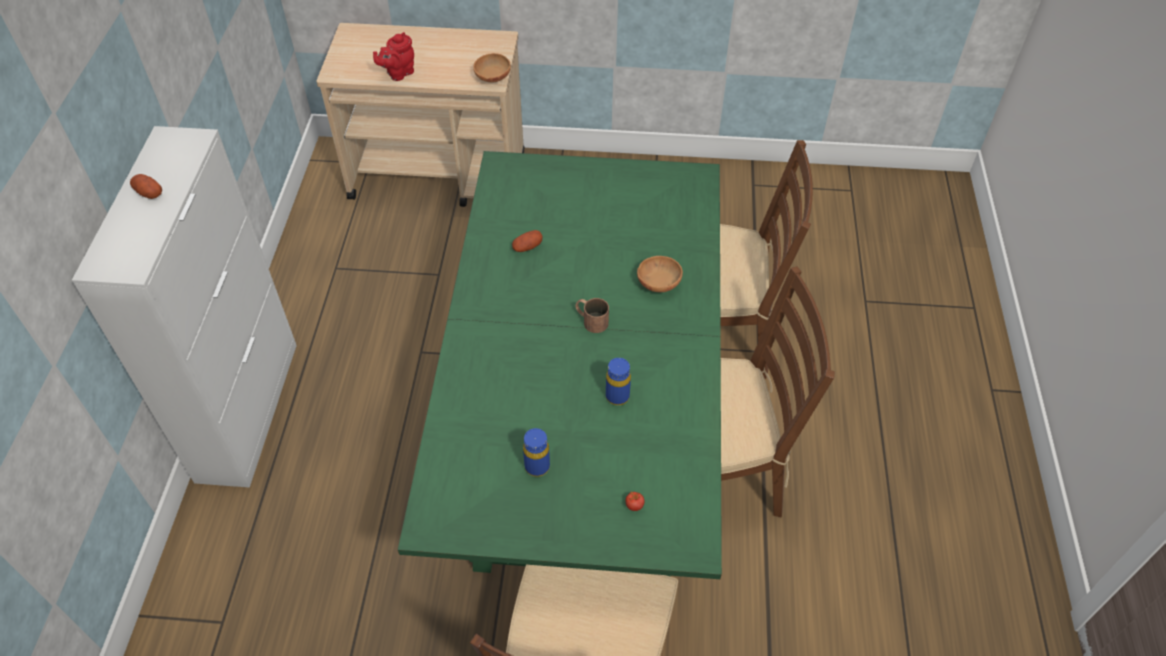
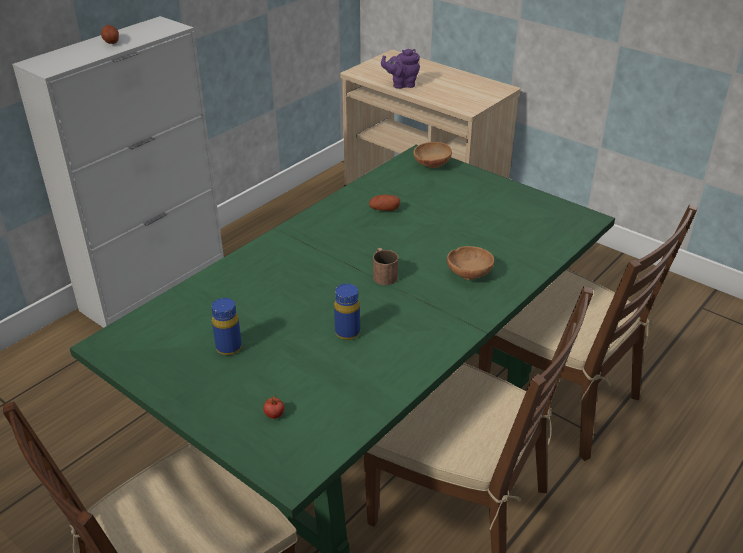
camera: 35 degrees right, 15 degrees down
(398, 73) = (402, 85): red teapot -> purple teapot
(492, 78) = (469, 107): brown bowl -> brown bowl (431, 165)

